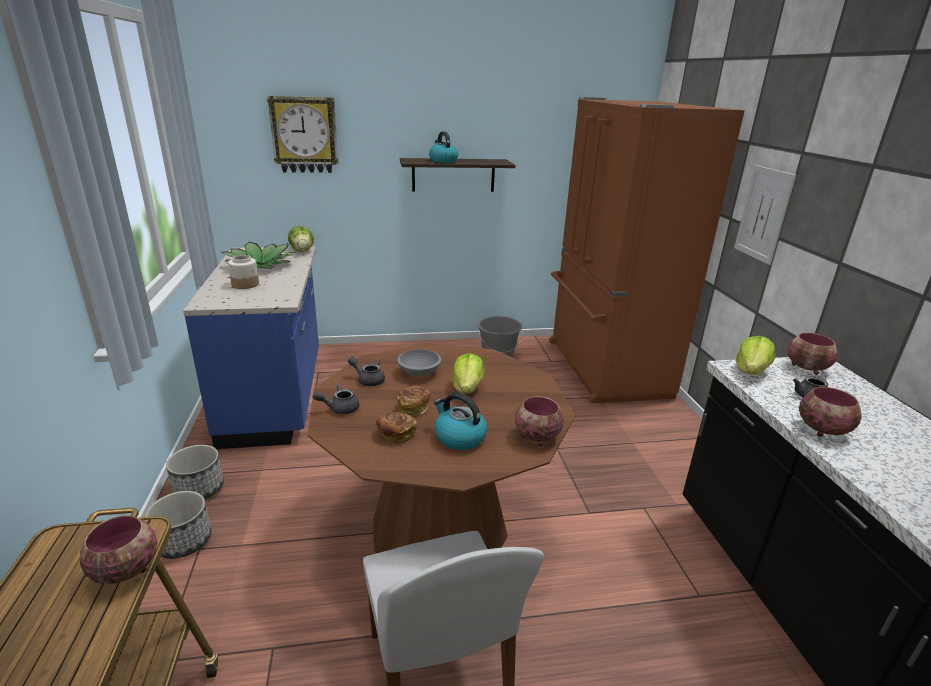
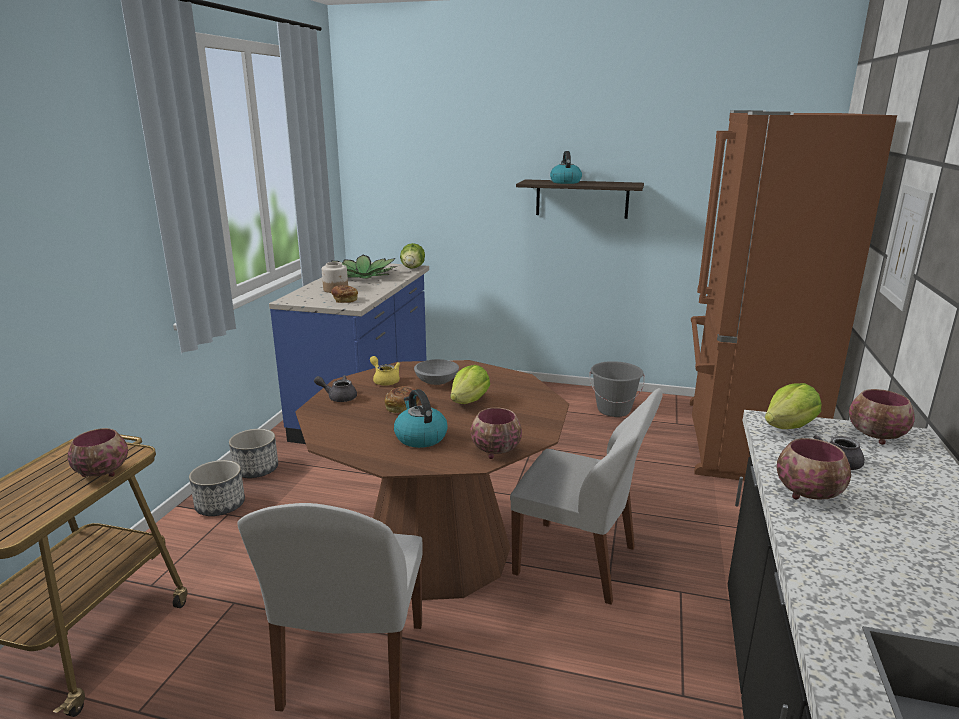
camera: 25 degrees right, 5 degrees down
(304, 135) = (433, 155): wall clock -> none
(368, 379) = (385, 380): grey teapot -> yellow teapot
(395, 434) = (366, 424): bread -> bread (344, 300)
(558, 504) = (579, 562): none -> white chair

